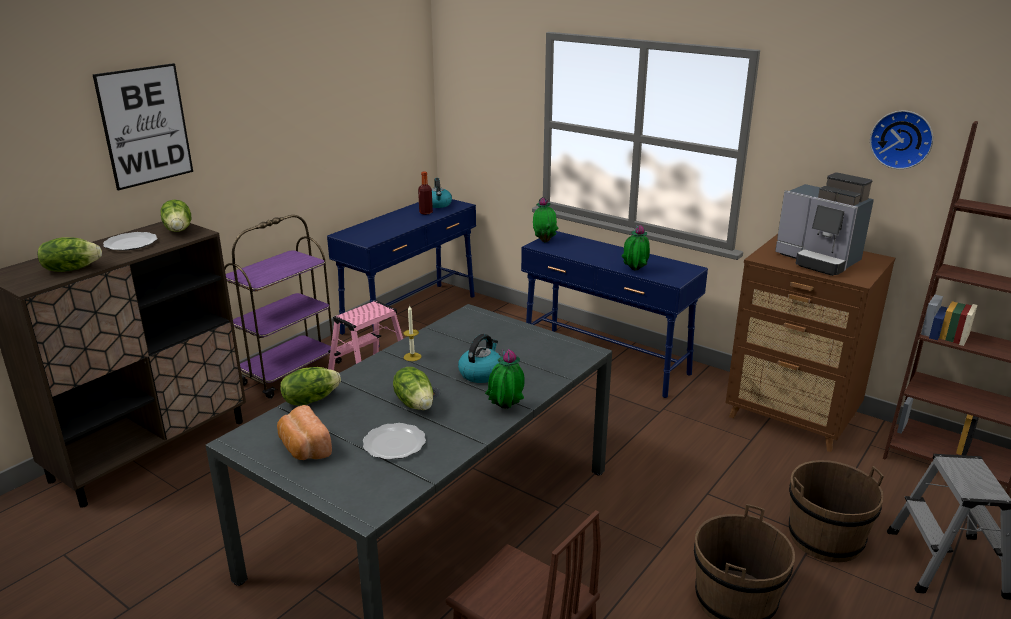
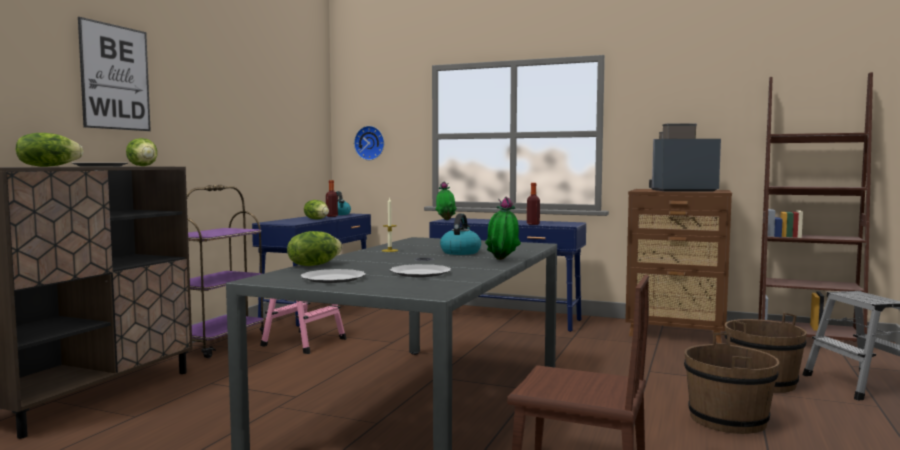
camera: 15 degrees left, 20 degrees down
(303, 448) = (333, 278): bread -> plate
(415, 403) = (418, 261): lettuce -> lettuce (317, 219)
(634, 271) = (533, 224): potted plant -> bottle
(818, 260) = (680, 190): coffee machine -> coffee machine turned 150 degrees clockwise
(902, 139) = (718, 101): wall clock -> wall clock (370, 143)

